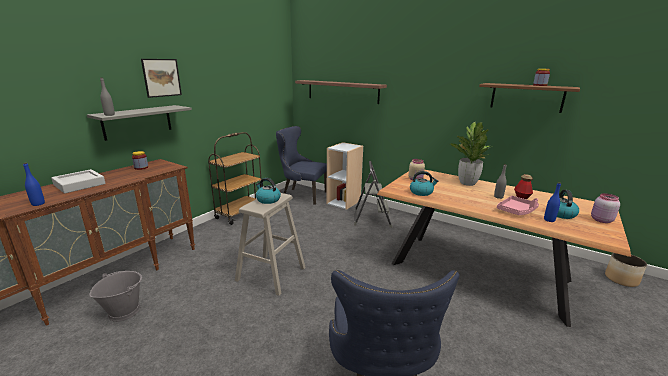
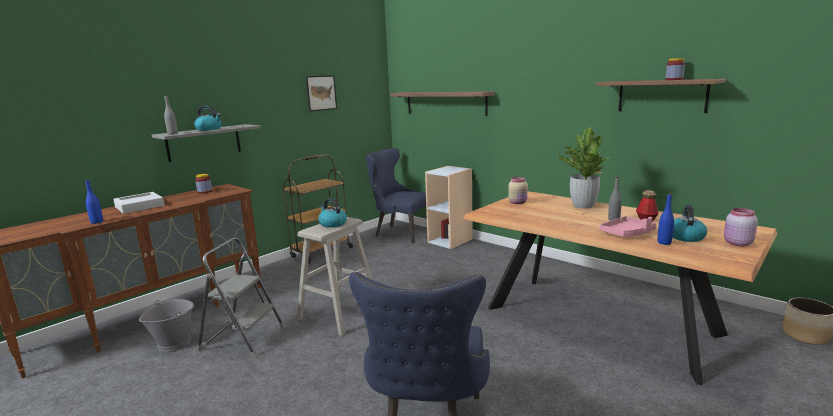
camera: 10 degrees right, 5 degrees down
(161, 77) = (231, 94): picture -> picture (321, 93)
(370, 218) = (478, 259): grey step ladder -> grey step ladder (240, 337)
(421, 192) = (516, 215): kettle -> kettle (209, 129)

